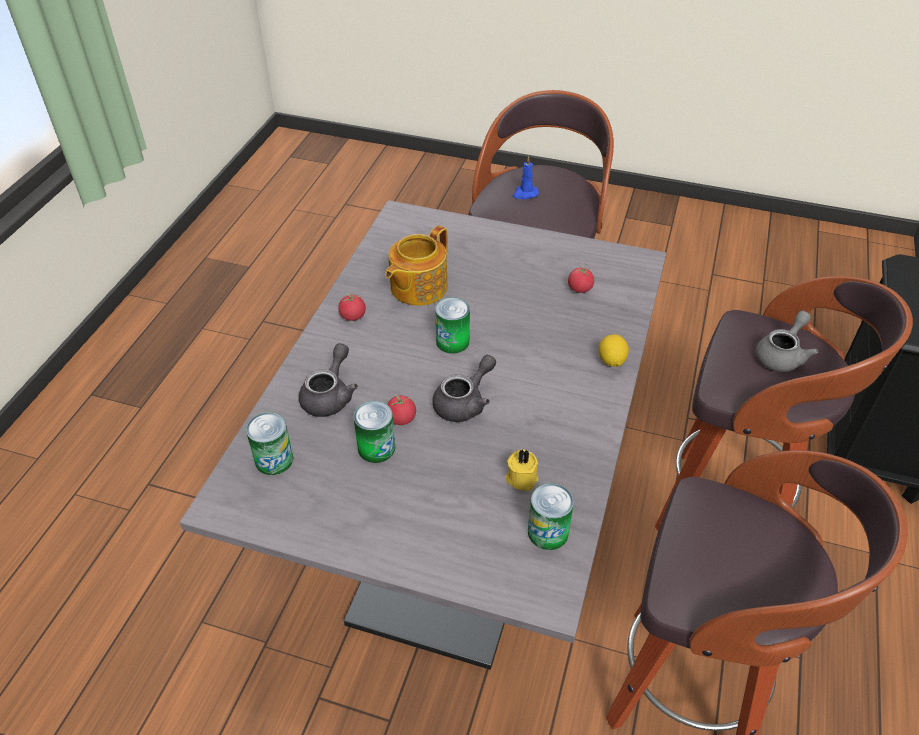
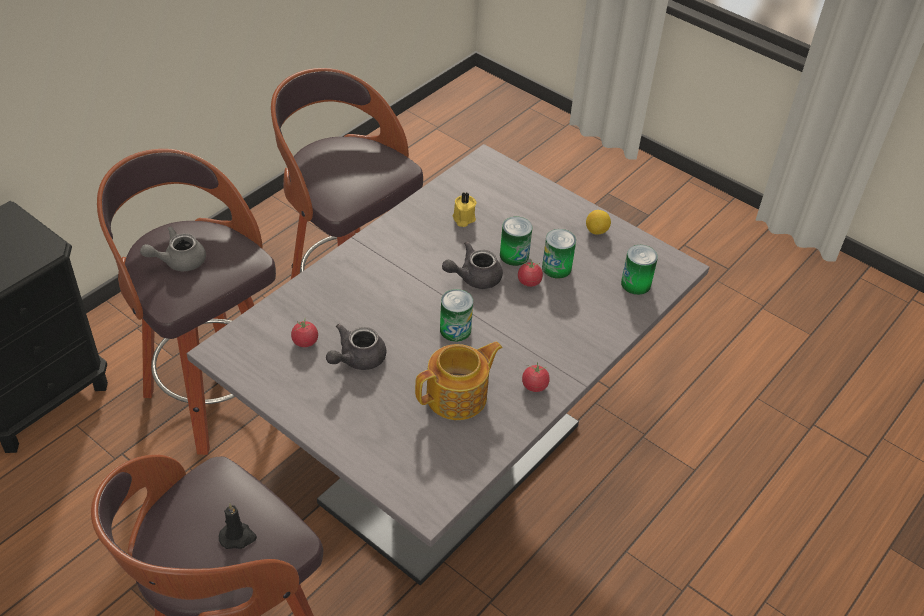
camera: 160 degrees left, 0 degrees up
(330, 395) = (579, 317): grey teapot -> grey teapot (357, 359)
(525, 194) = (238, 537): blue candle -> black candle
(548, 532) = (466, 187): can -> can (514, 255)
(611, 361) = (335, 270): lemon -> lemon (597, 231)

